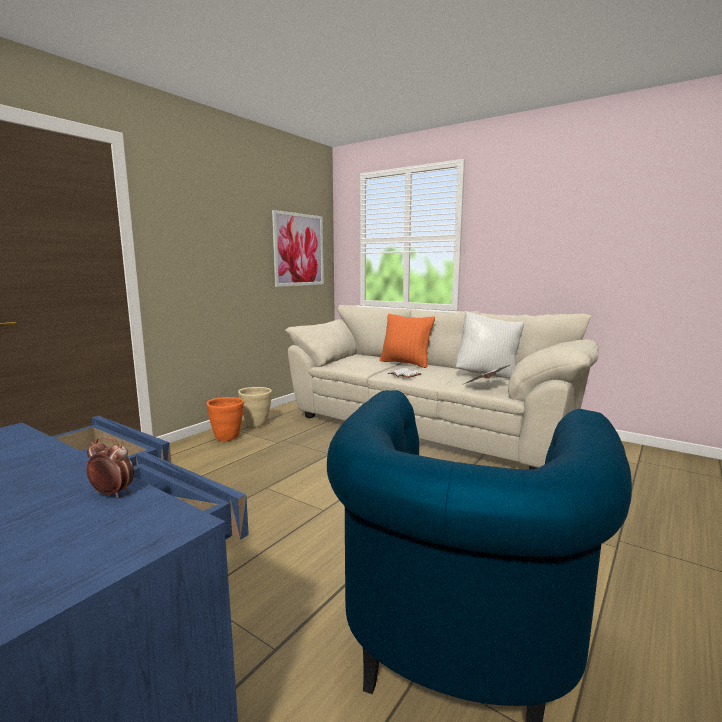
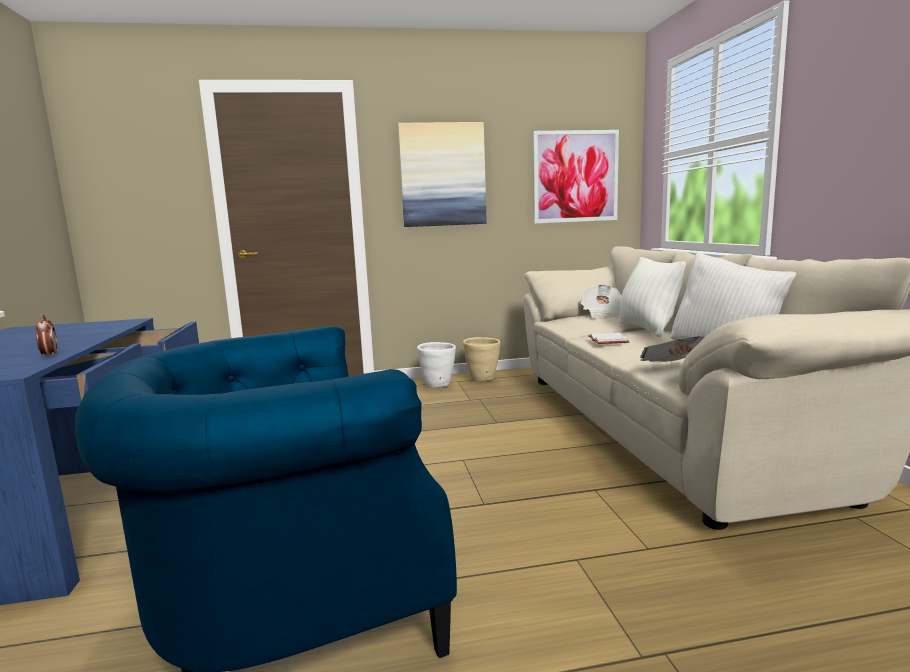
camera: 45 degrees right, 0 degrees up
(208, 241) = (442, 175): none -> picture
(227, 437) = (438, 385): orange planter -> white planter
(358, 357) = (603, 315): none -> newspaper
(405, 363) = (647, 329): orange pillow -> white pillow

